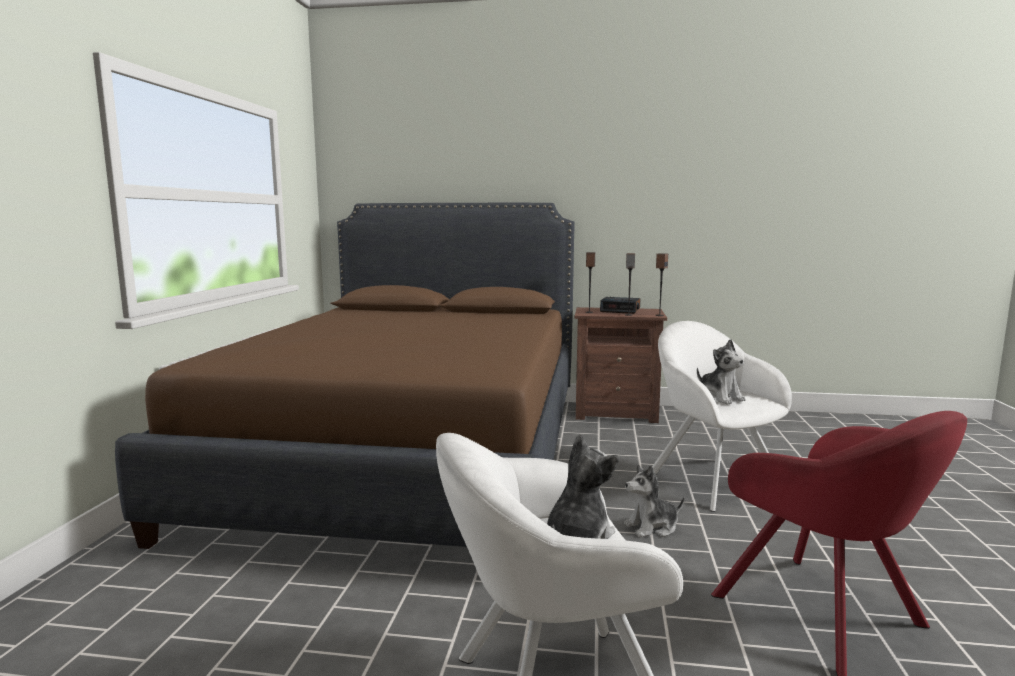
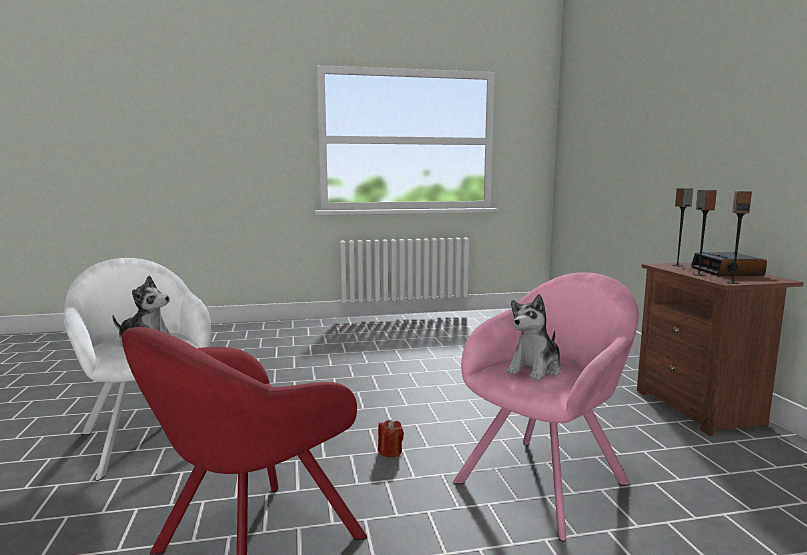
camera: 70 degrees right, 0 degrees up
(412, 455) = (451, 349): brown bed -> none
(652, 527) = (390, 451): plush toy -> red candle
(711, 479) = (547, 479): white armchair -> pink armchair

